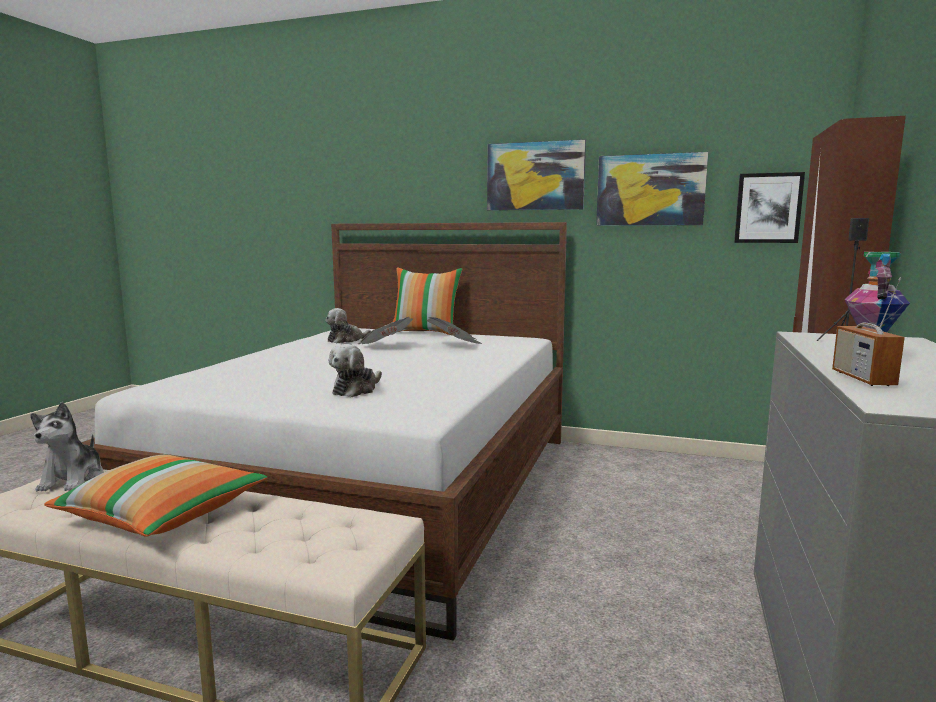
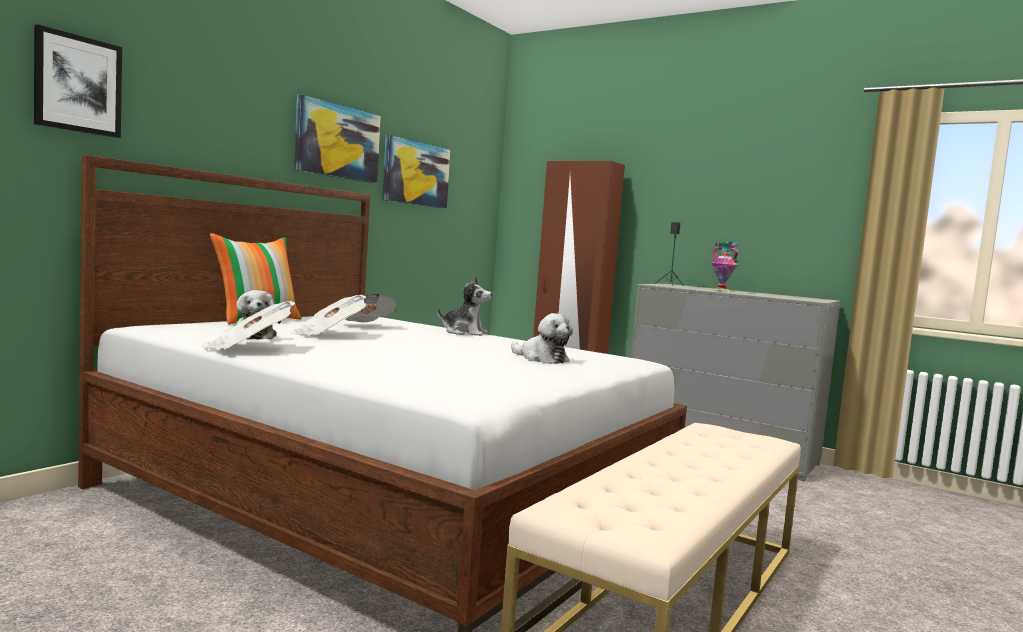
camera: 75 degrees left, 5 degrees down
(73, 479) = (585, 507): plush toy -> plush toy (464, 333)
(164, 515) = (692, 474): pillow -> none
(294, 345) = (248, 348): none -> newspaper
(768, 208) = (472, 199): picture -> picture (78, 84)
(862, 379) = (769, 296): radio -> none

